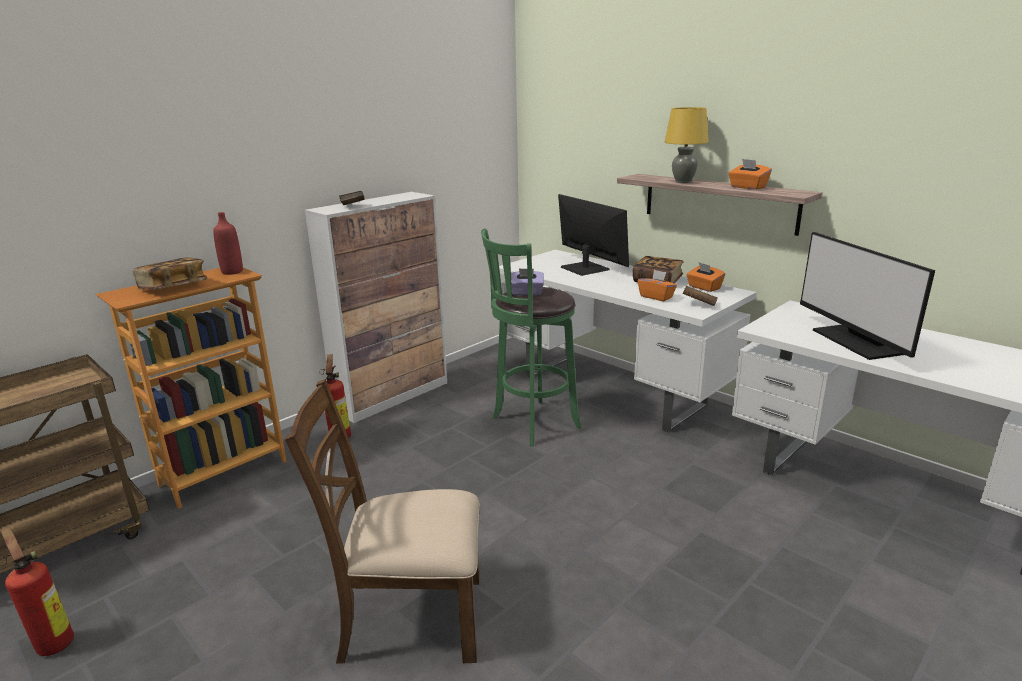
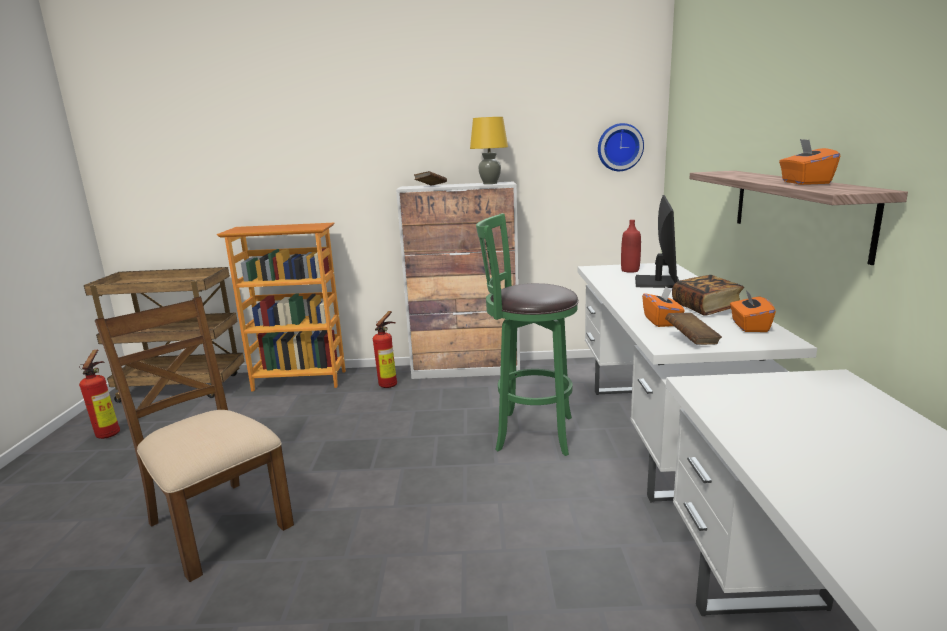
camera: 45 degrees right, 5 degrees down
(173, 288) = (268, 229): book -> none
(232, 272) = (317, 225): red bottle -> red bottle (630, 270)
(488, 151) = (619, 147): none -> wall clock
(526, 293) = (527, 287): purple tissue box -> none
(683, 181) = (746, 176): yellow table lamp -> yellow table lamp (490, 183)
(857, 341) = (815, 447): monitor -> none

